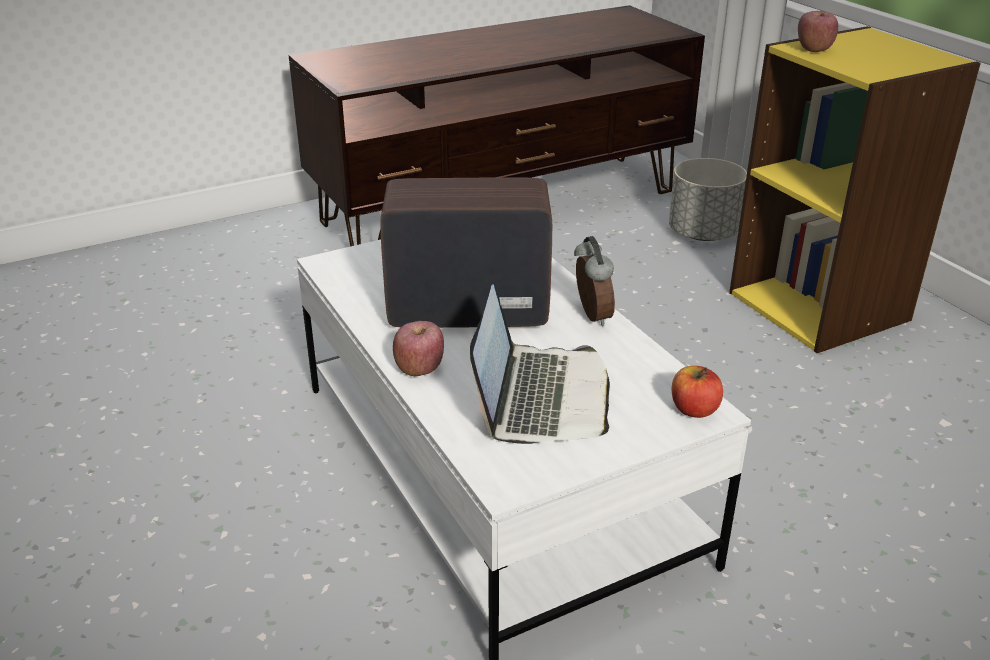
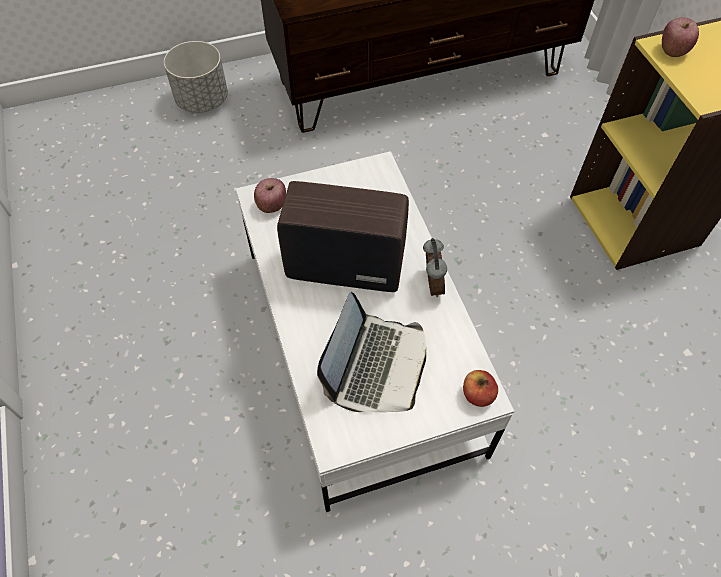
camera: 10 degrees right, 25 degrees up
(419, 368) = (300, 322): apple -> apple (271, 205)
(702, 233) = (568, 127): grey planter -> grey planter (202, 100)

